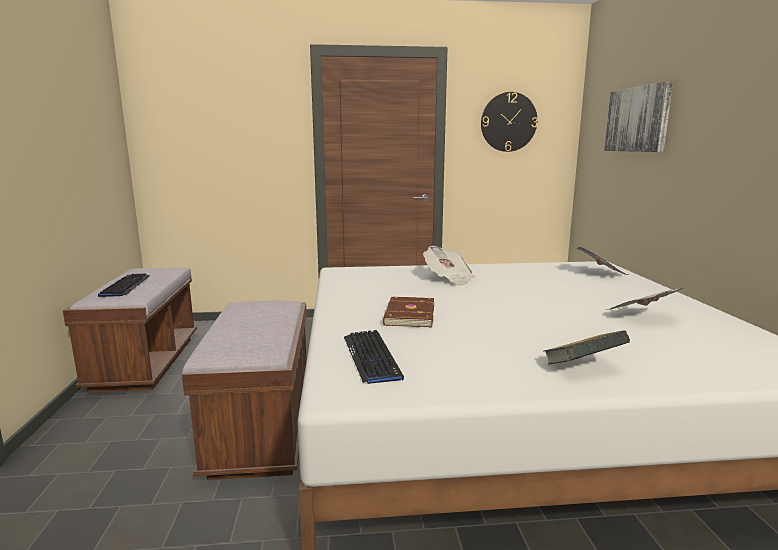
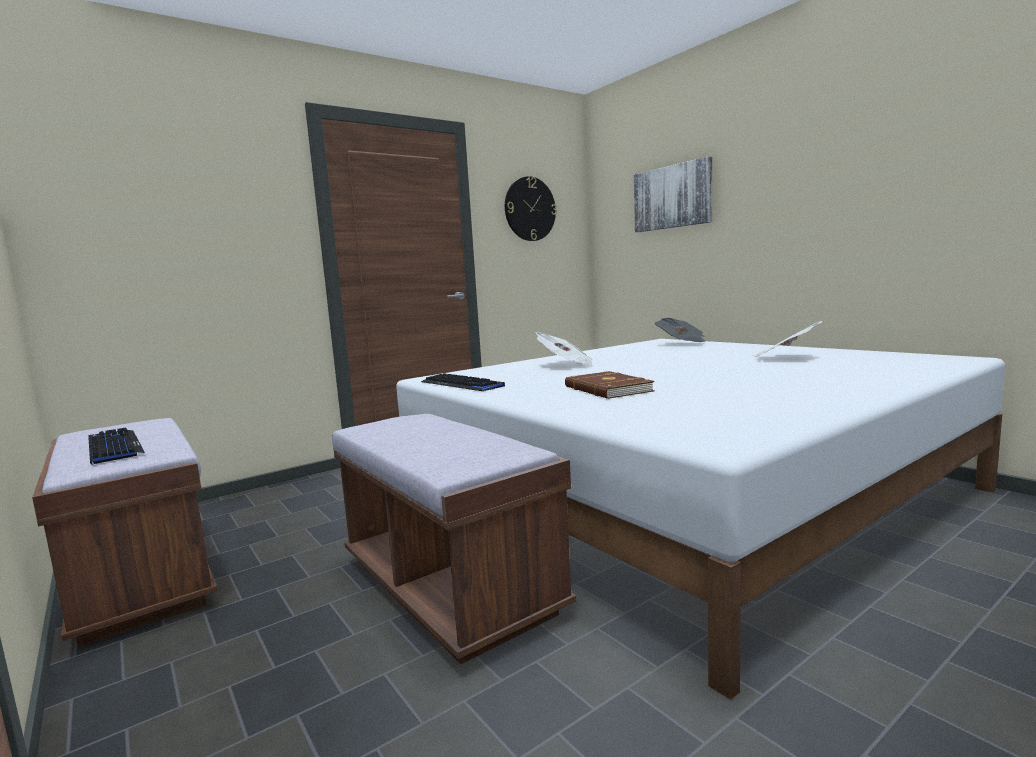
camera: 30 degrees left, 5 degrees down
(371, 357) = (666, 417): keyboard -> keyboard (461, 384)
(582, 368) = (838, 386): book -> none

